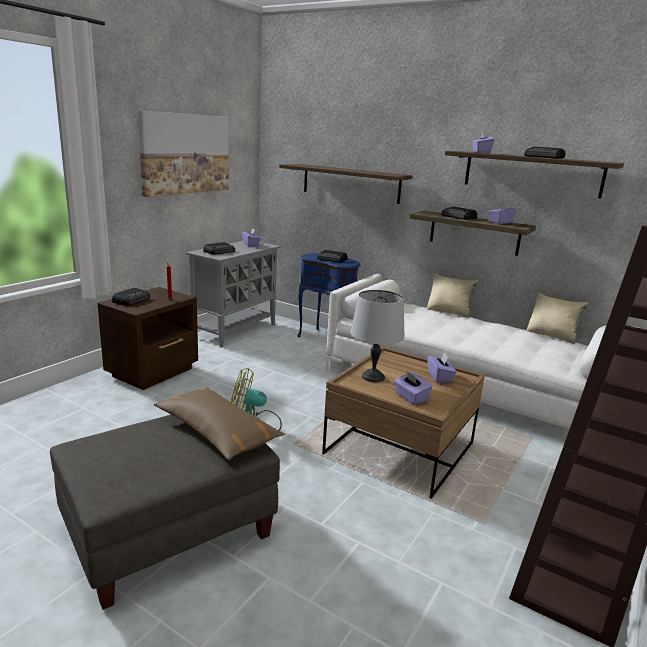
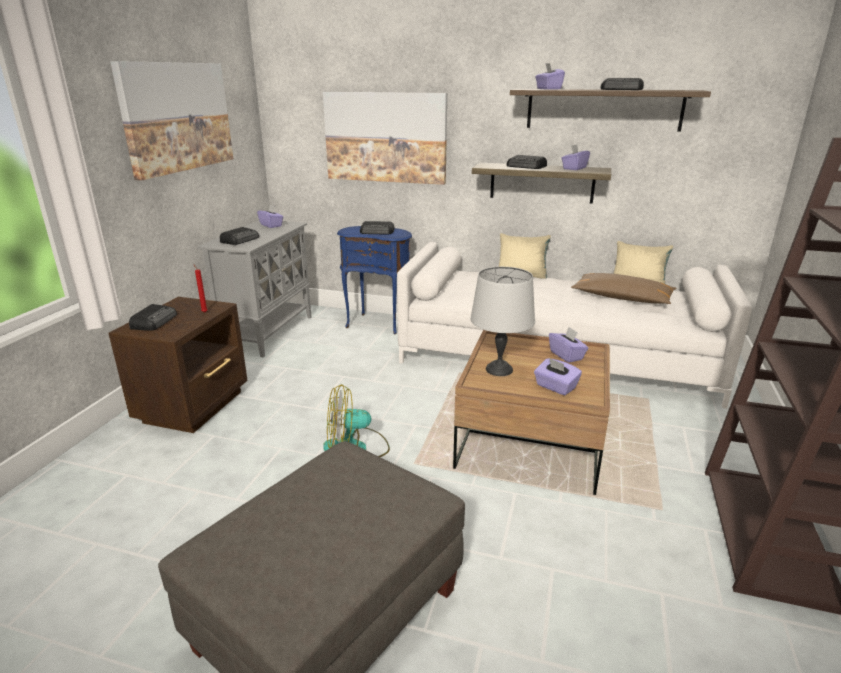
camera: 15 degrees left, 5 degrees up
(217, 432) = (371, 484): brown pillow -> brown pillow (622, 298)
(350, 183) = (385, 137): shelf -> picture

